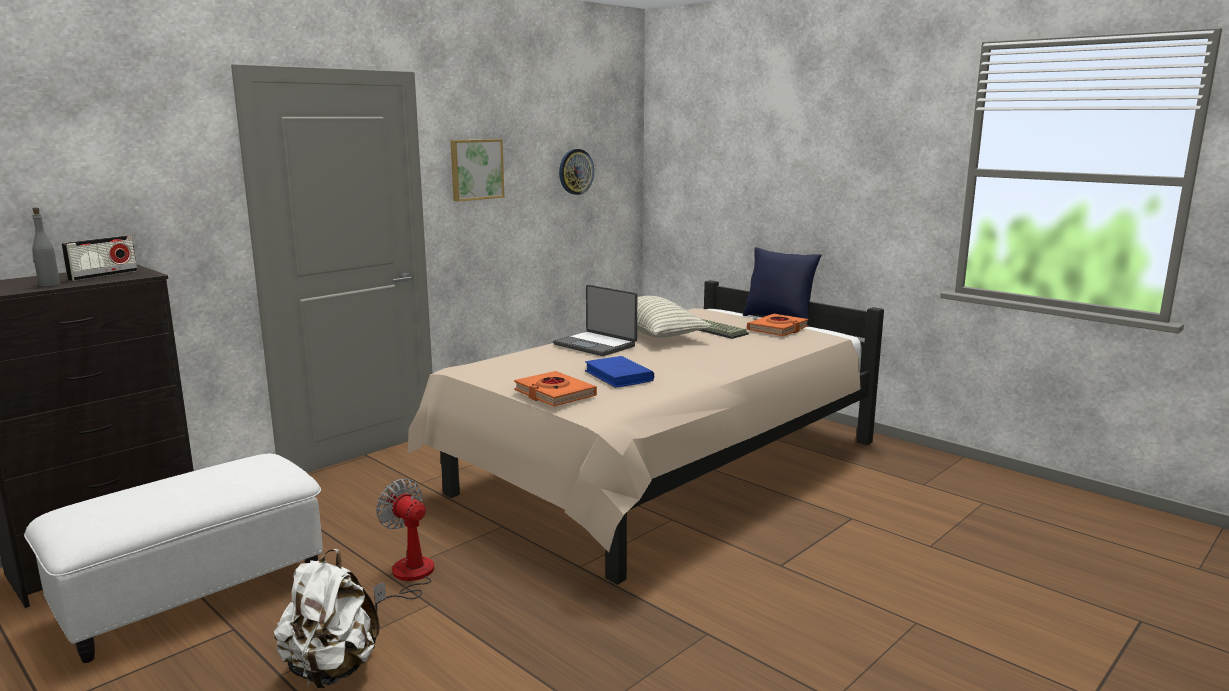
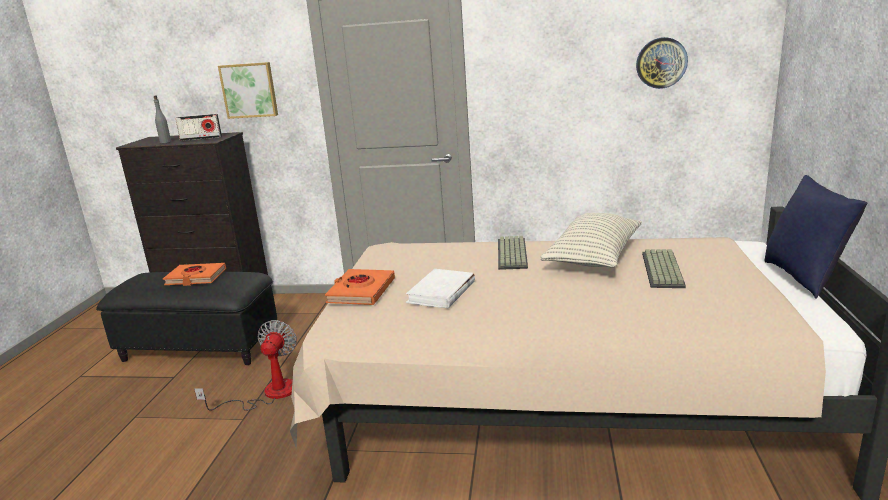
camera: 55 degrees right, 5 degrees up
(194, 594) = (201, 347): white ottoman -> black ottoman
(331, 670) = (147, 429): white backpack -> none
(476, 169) = (526, 63): picture -> picture (249, 90)
(596, 345) = (513, 254): laptop -> keyboard
(619, 376) = (441, 292): blue book -> white book
(778, 329) = (741, 293): orange book -> orange book (196, 278)

